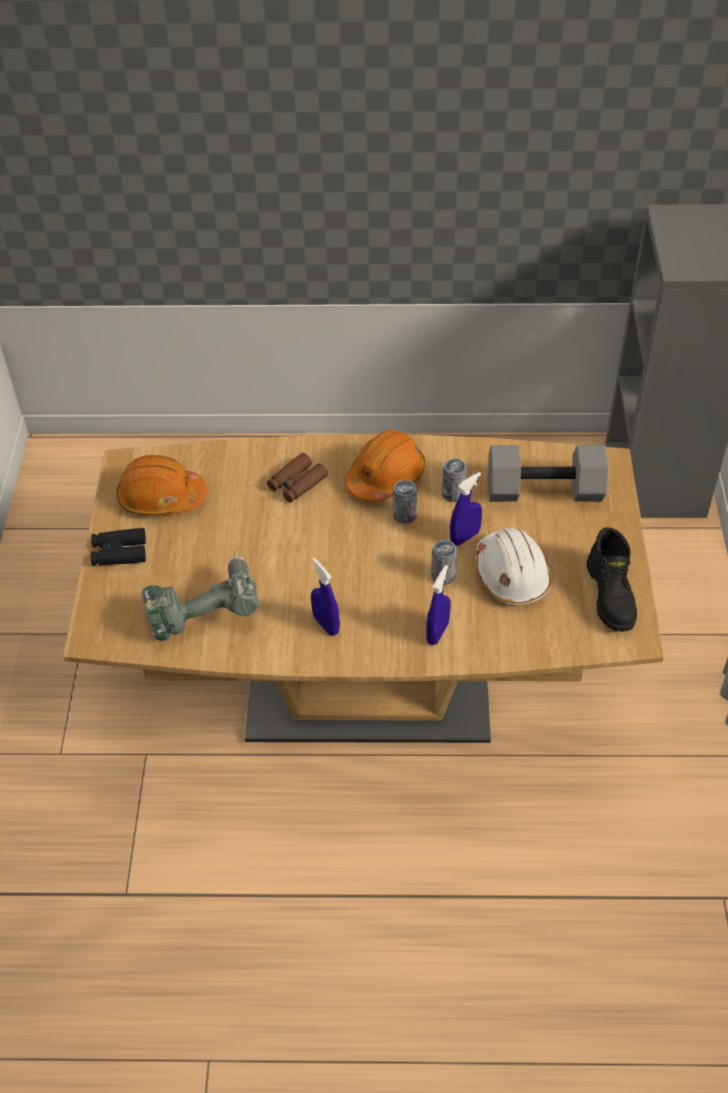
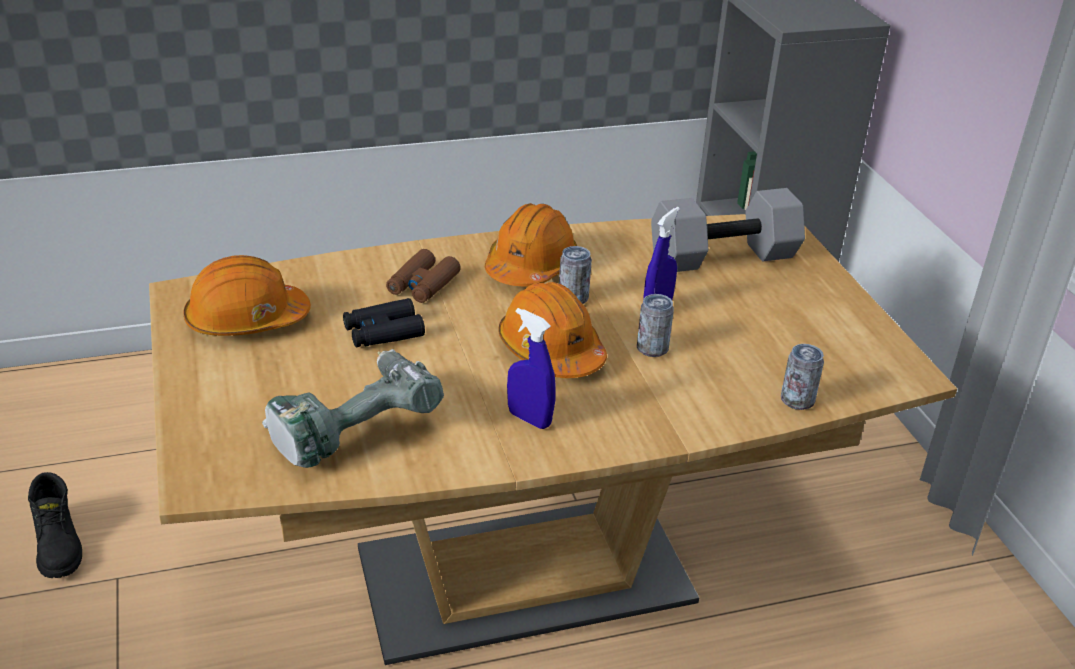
camera: 20 degrees left, 15 degrees down
(119, 552) = (206, 384): black binoculars -> black binoculars (383, 332)
(366, 565) = (550, 351): none -> orange hard hat
(437, 633) = (677, 406): blue spray bottle -> none
(453, 494) = (620, 272): can -> can (797, 400)
(511, 575) = (733, 336): white hard hat -> none
(611, 595) = (859, 339): black boot -> black boot (59, 545)

